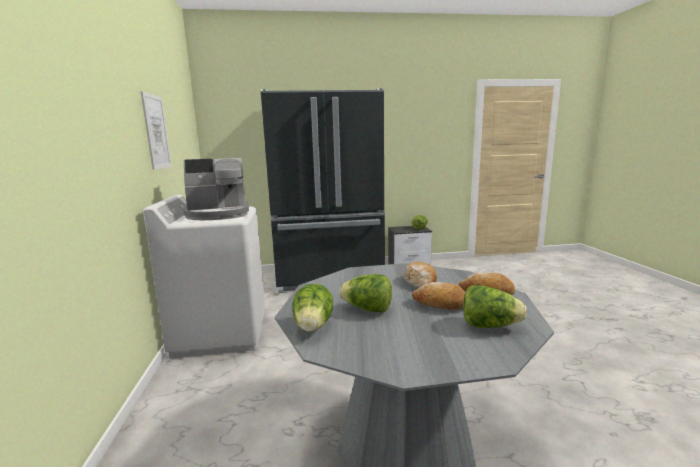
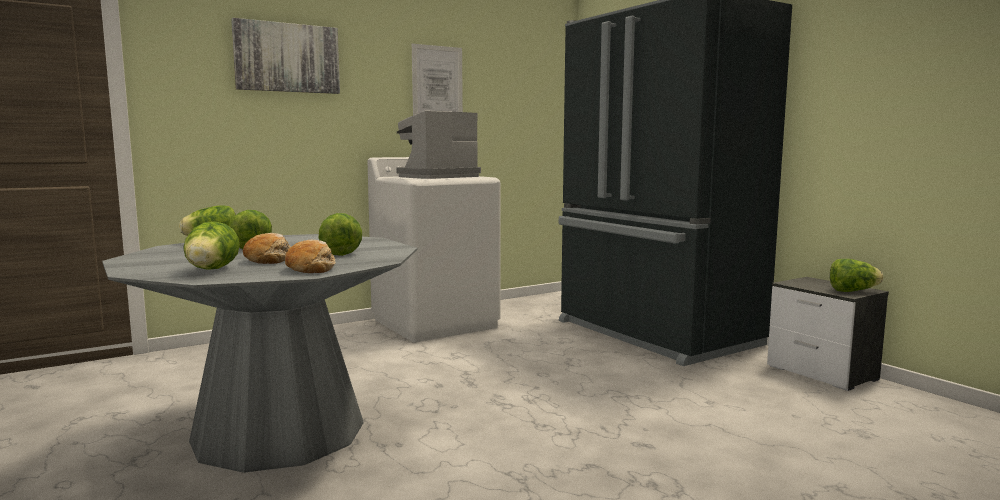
camera: 65 degrees right, 5 degrees down
(74, 101) = (287, 58): none -> picture
(218, 214) = (436, 177): coffee machine -> coffee machine turned 90 degrees clockwise
(420, 282) = (340, 253): bread -> lettuce

